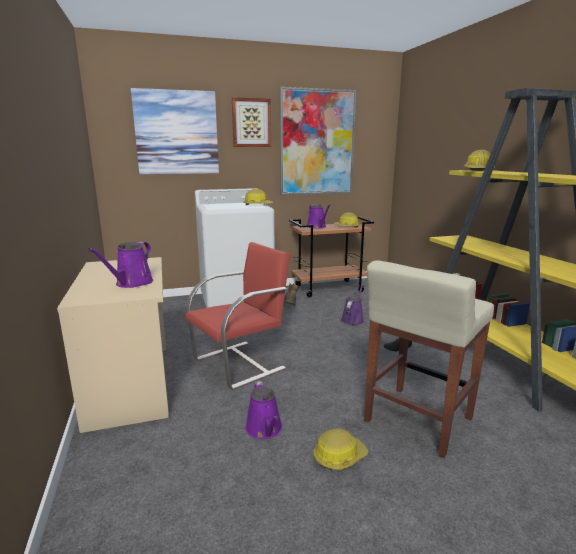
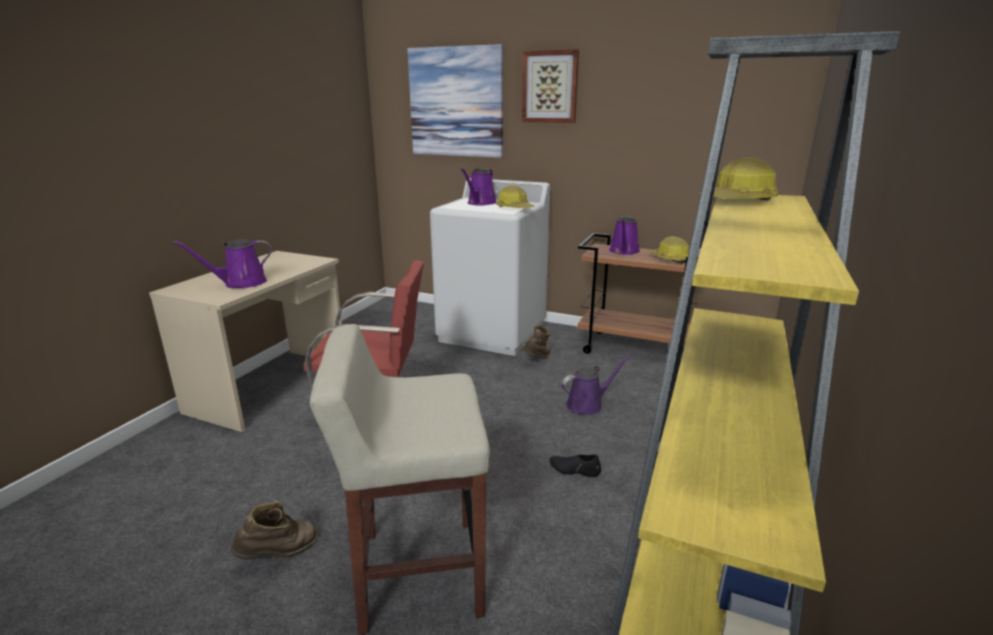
camera: 40 degrees right, 5 degrees up
(265, 429) = (278, 486): purple watering can -> purple watering can (480, 203)
(317, 143) = (652, 117): picture -> none
(339, 456) = (280, 555): hard hat -> brown boot

